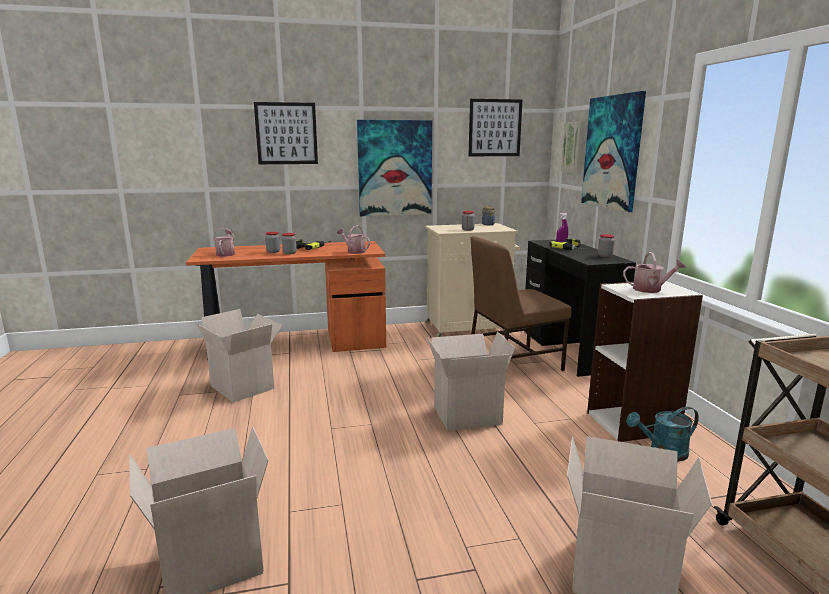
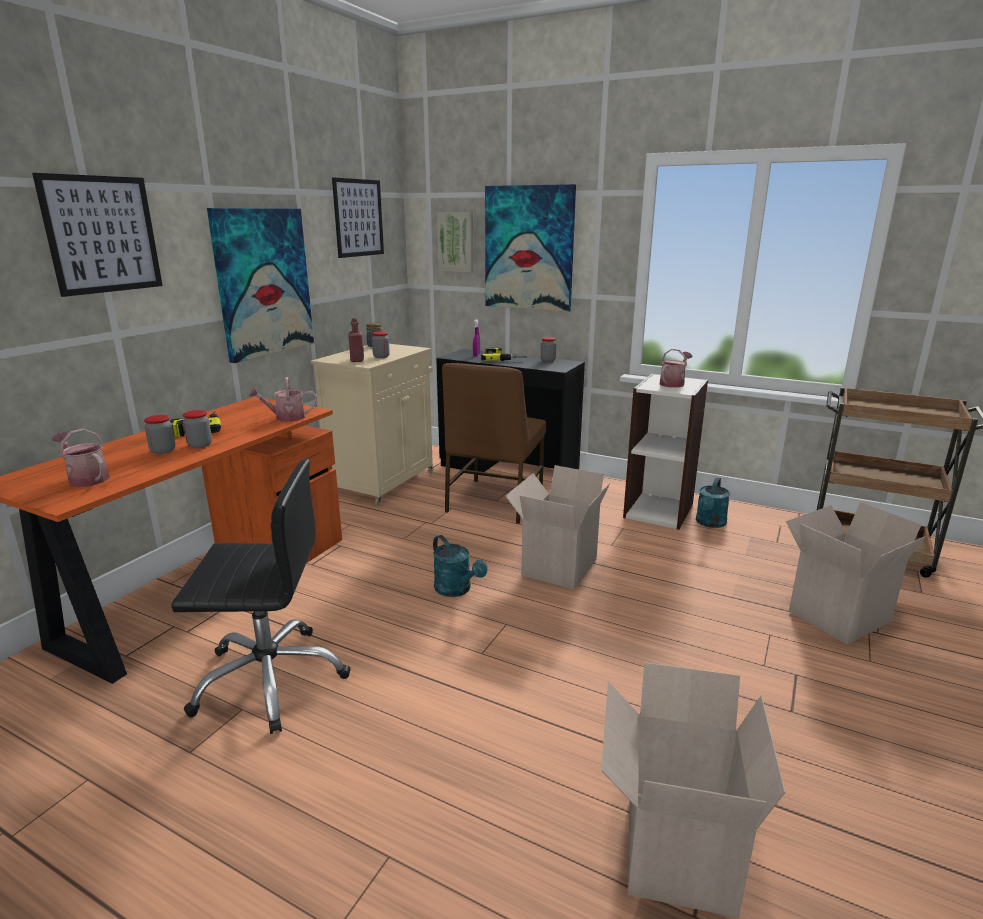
camera: 50 degrees left, 5 degrees up
(244, 387) = (270, 678): cardboard box -> black office chair
(385, 396) = (457, 590): none -> turquoise watering can
(448, 229) = (357, 360): none -> red bottle

